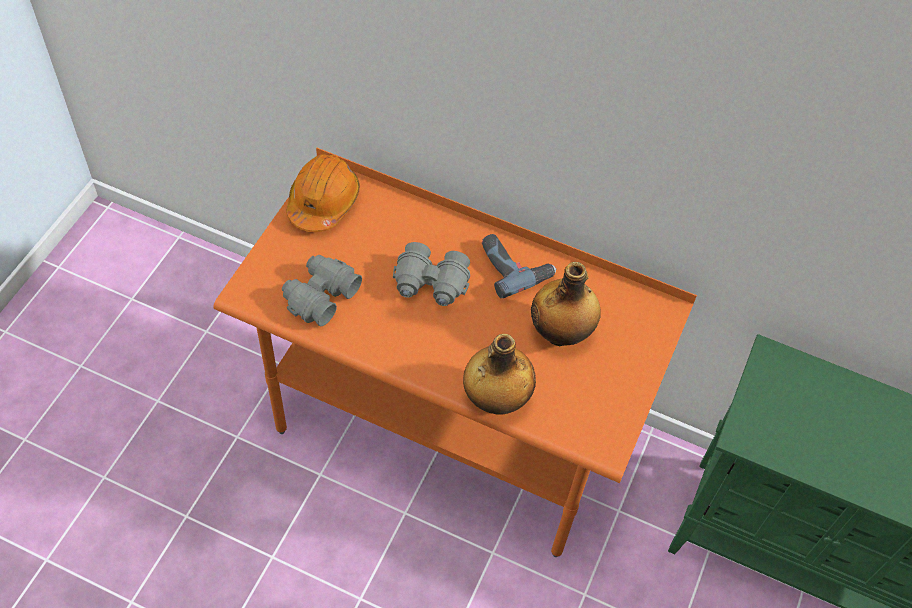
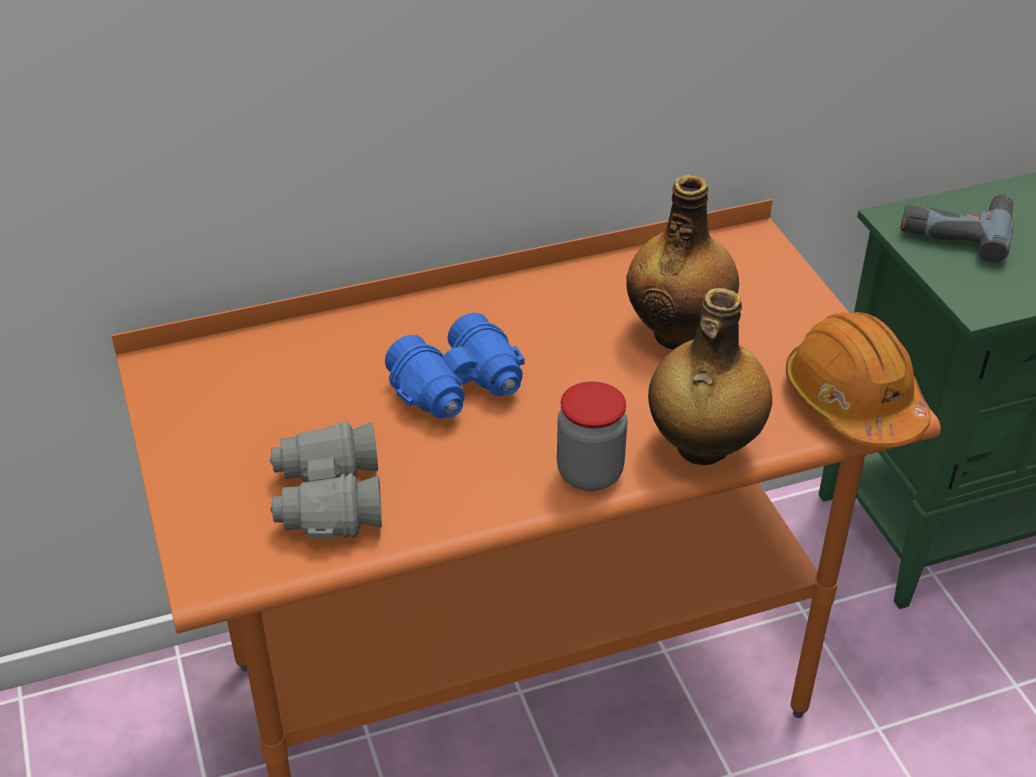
camera: 40 degrees left, 15 degrees down
(323, 202) = (192, 395): orange hard hat -> orange hard hat (853, 402)
(431, 284) = (460, 388): grey binoculars -> blue binoculars
(433, 370) = (590, 473): none -> jar
(514, 265) = (534, 305): power drill -> power drill (956, 229)

